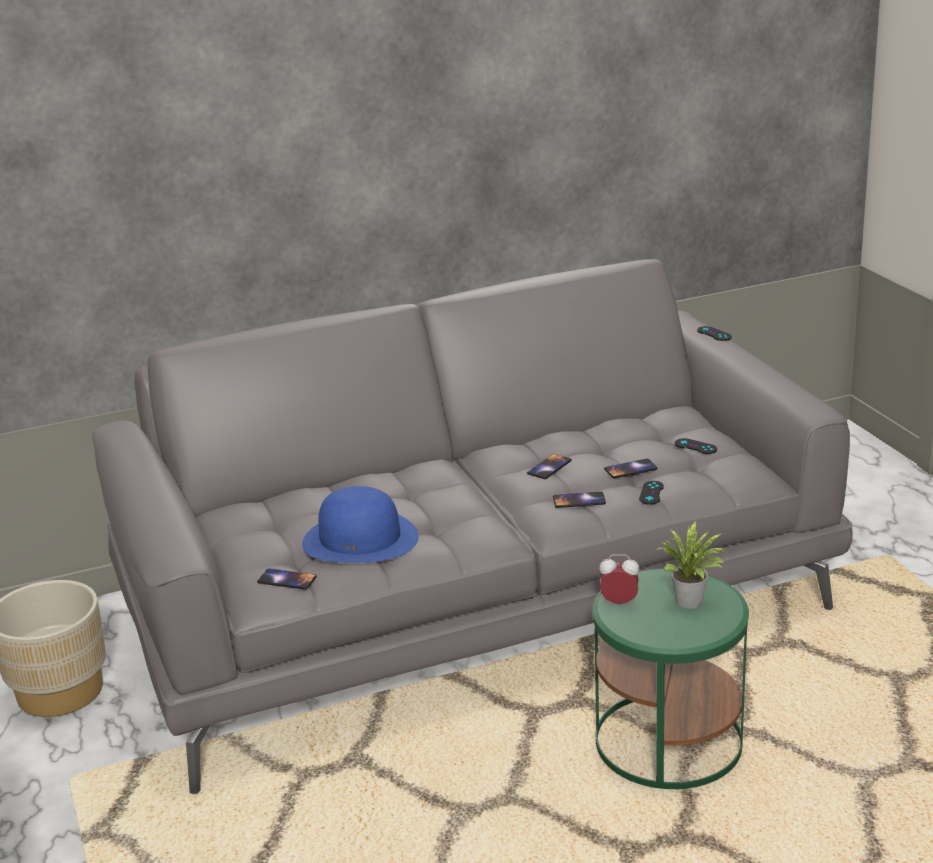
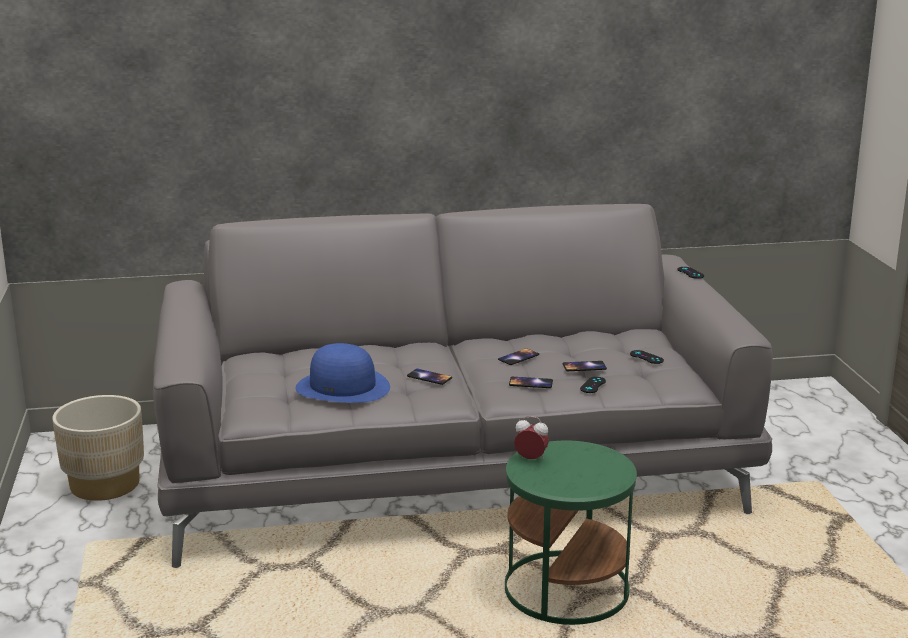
camera: 10 degrees right, 5 degrees down
(287, 579) = (273, 407): phone -> phone (429, 377)
(692, 603) = (590, 467): potted plant -> none

